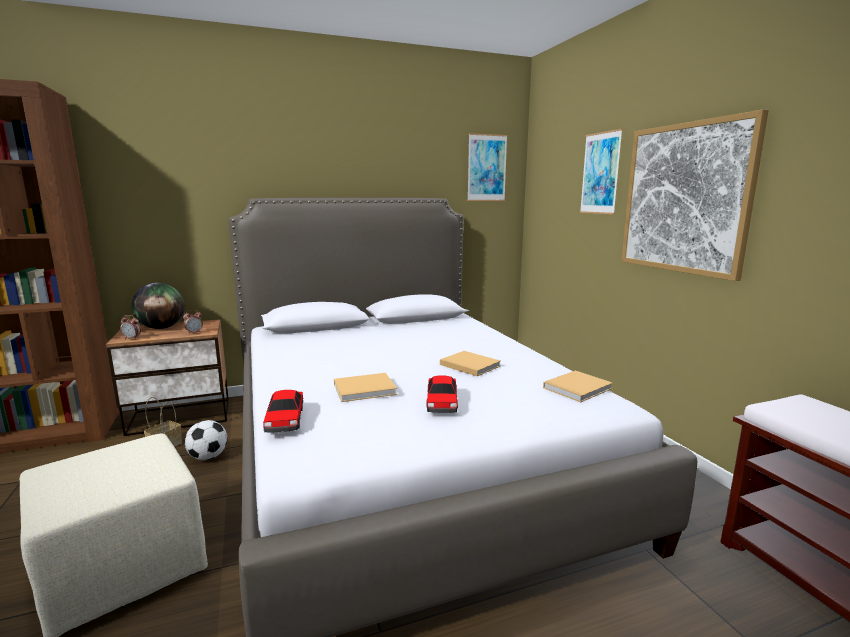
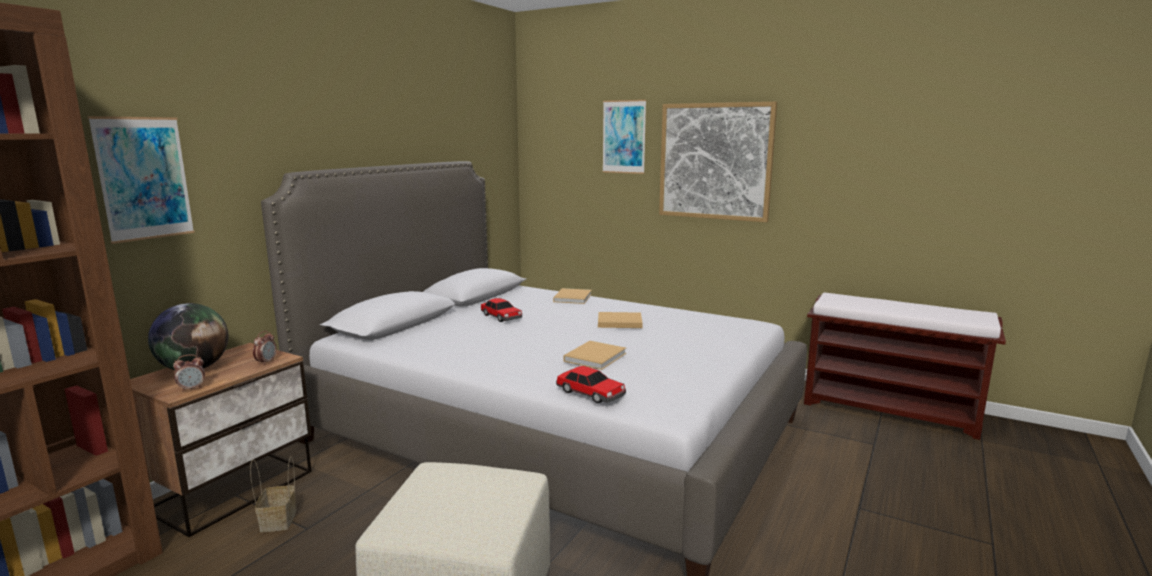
camera: 40 degrees left, 0 degrees up
(208, 457) = (361, 506): football -> none
(442, 403) = (662, 350): toy car -> toy car (501, 317)
(486, 168) = (490, 126): picture -> picture (144, 178)
(578, 387) = (715, 318): beige book -> beige book (573, 297)

